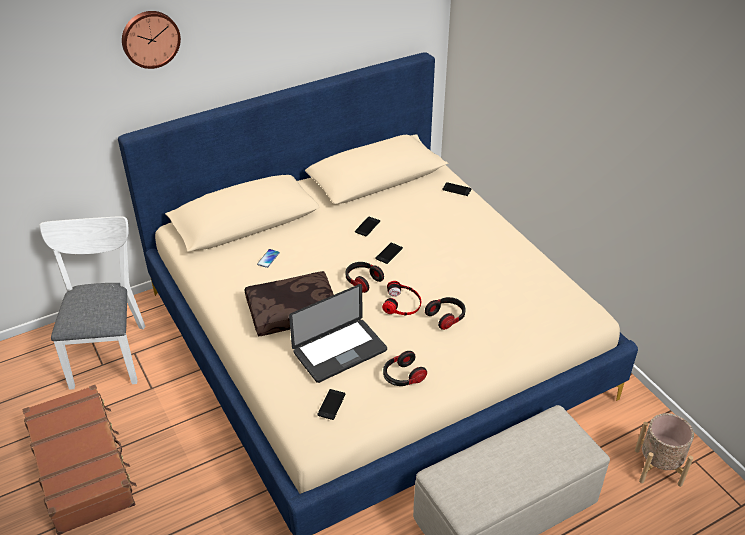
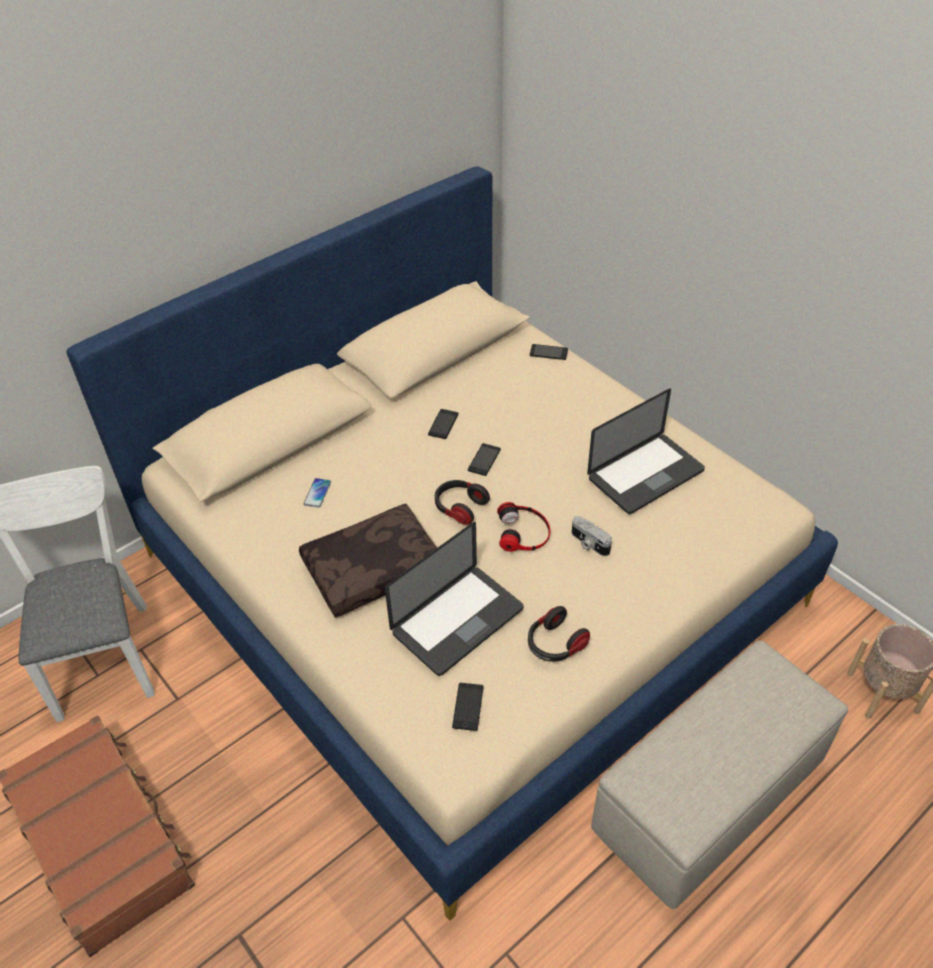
camera: 10 degrees left, 5 degrees up
(150, 38) = (93, 196): wall clock -> none
(446, 317) = (588, 543): headphones -> camera
(501, 279) = (645, 475): none -> laptop

